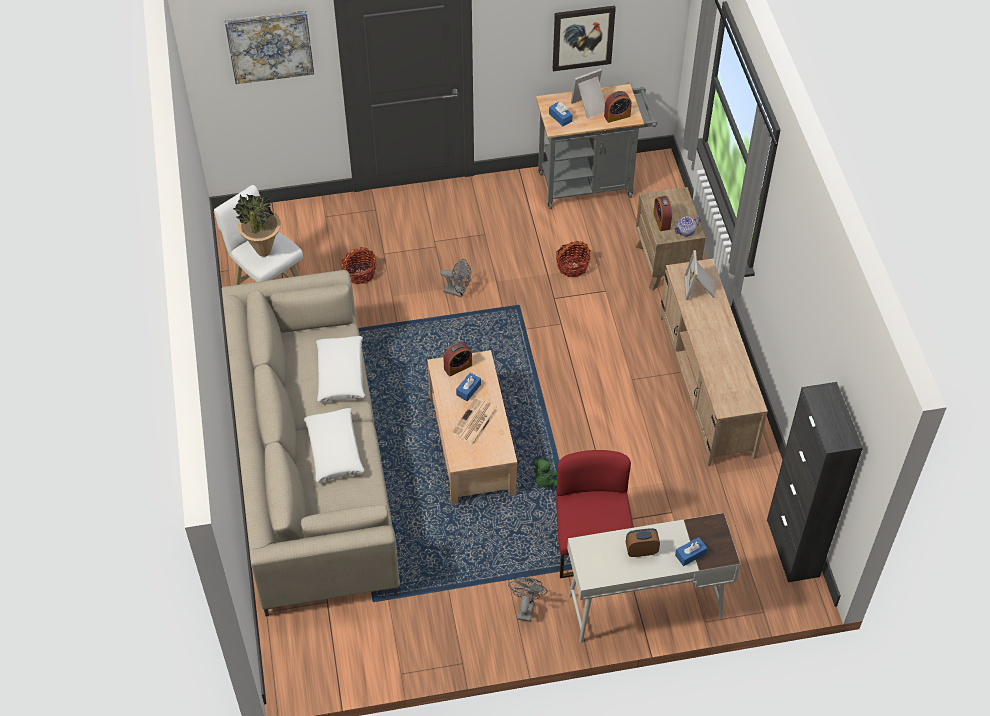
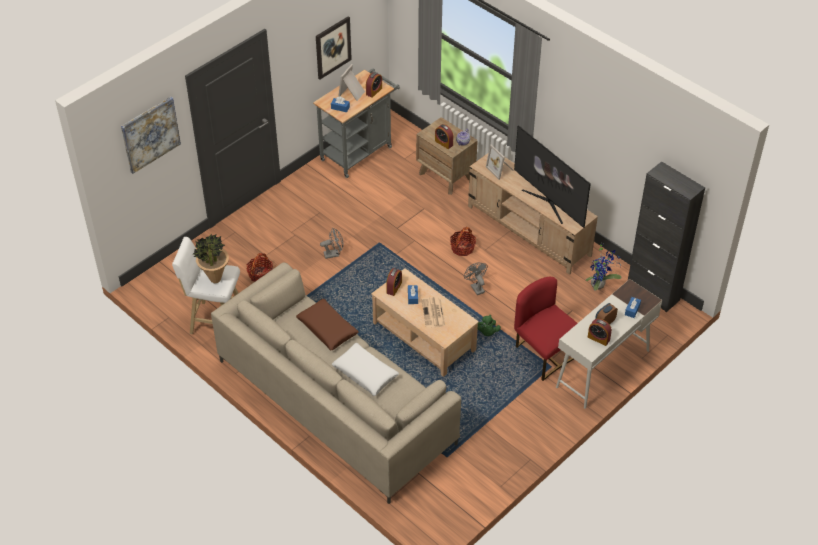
camera: 35 degrees left, 5 degrees down
(341, 374) = (327, 328): white pillow -> brown pillow
(526, 607) = (538, 407): grey fan -> grey fan (476, 287)
(572, 266) = (391, 204): basket -> basket (462, 248)
(615, 566) = (598, 338): none -> alarm clock
(721, 360) = (549, 202): none -> television
(734, 499) = (599, 284): none -> potted plant

